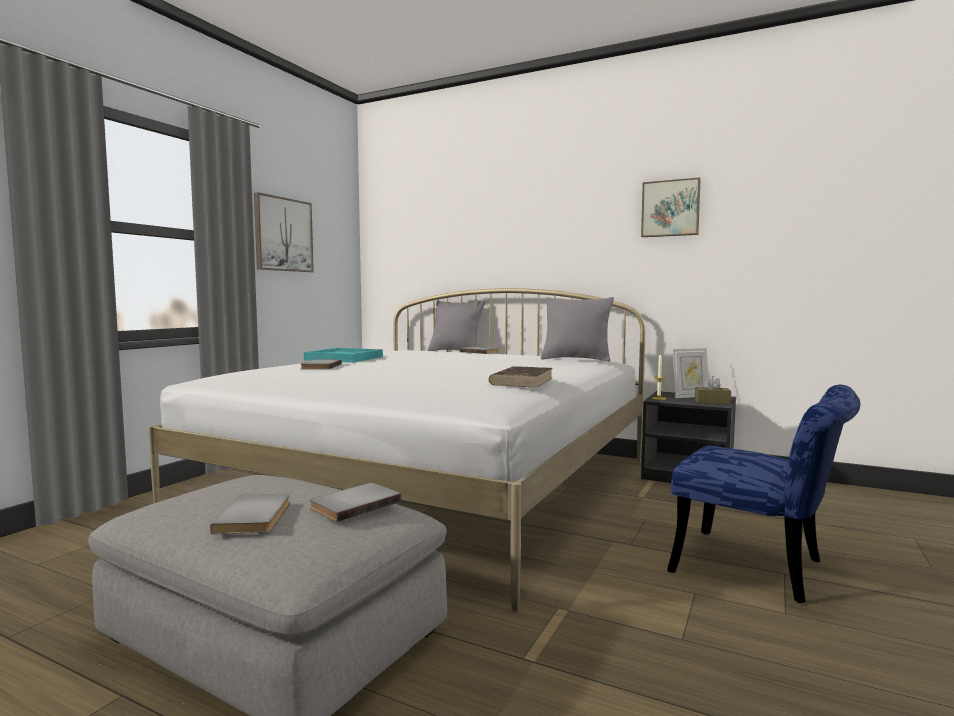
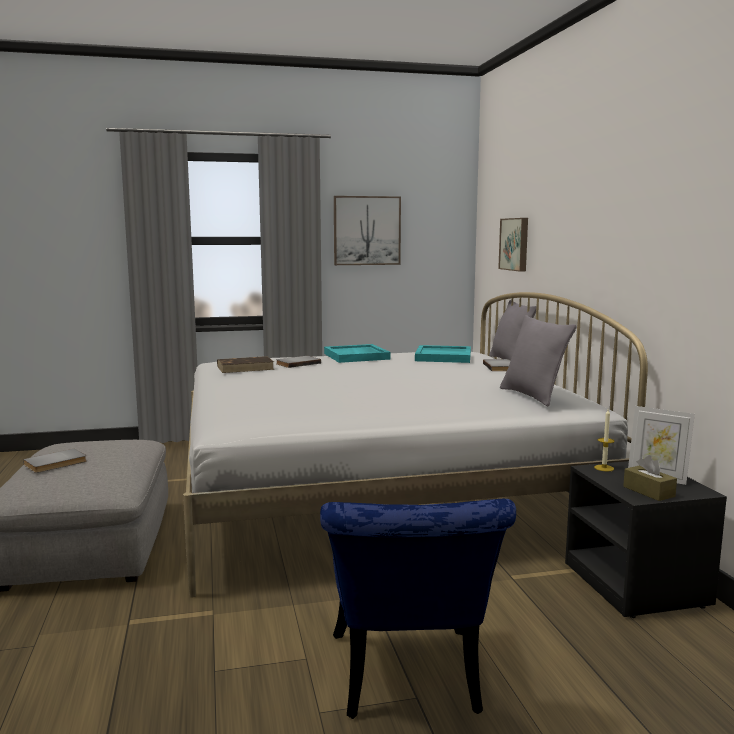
camera: 50 degrees right, 5 degrees up
(354, 504) = (99, 473): grey book -> none
(414, 352) = (444, 357): none -> turquoise tray
(522, 381) = (331, 411): brown book -> brown book (246, 368)
(670, 208) = (690, 199): picture -> picture (515, 244)

